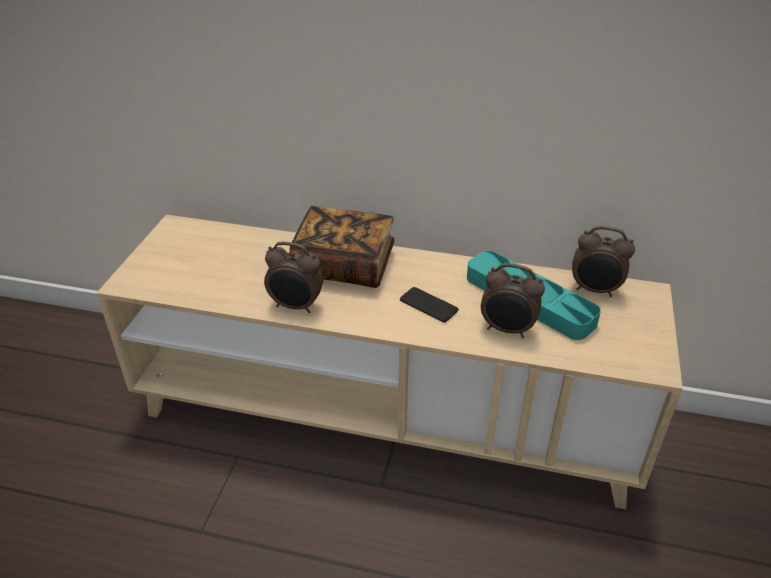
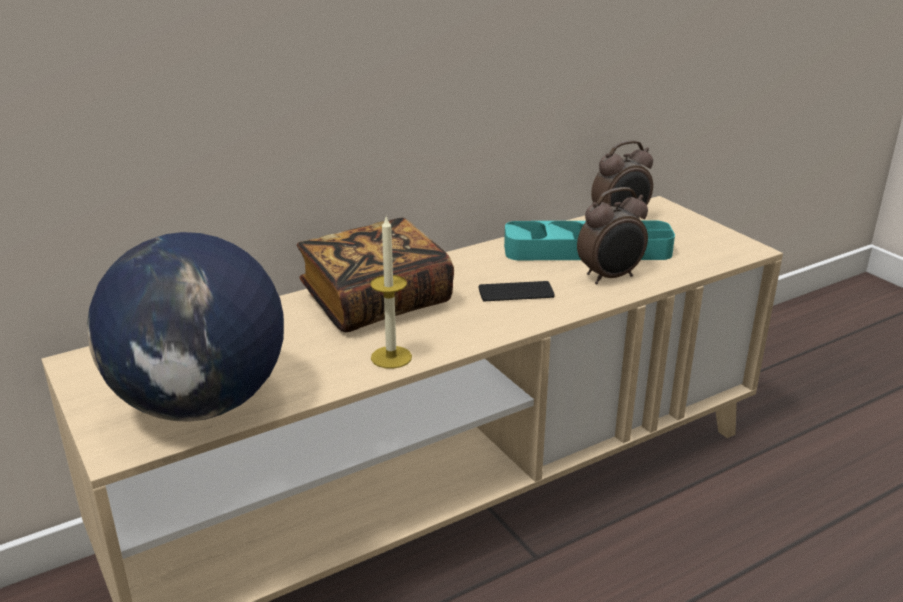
camera: 45 degrees left, 10 degrees down
(182, 280) = (201, 404): none -> globe
(296, 306) = (391, 357): alarm clock -> candle

